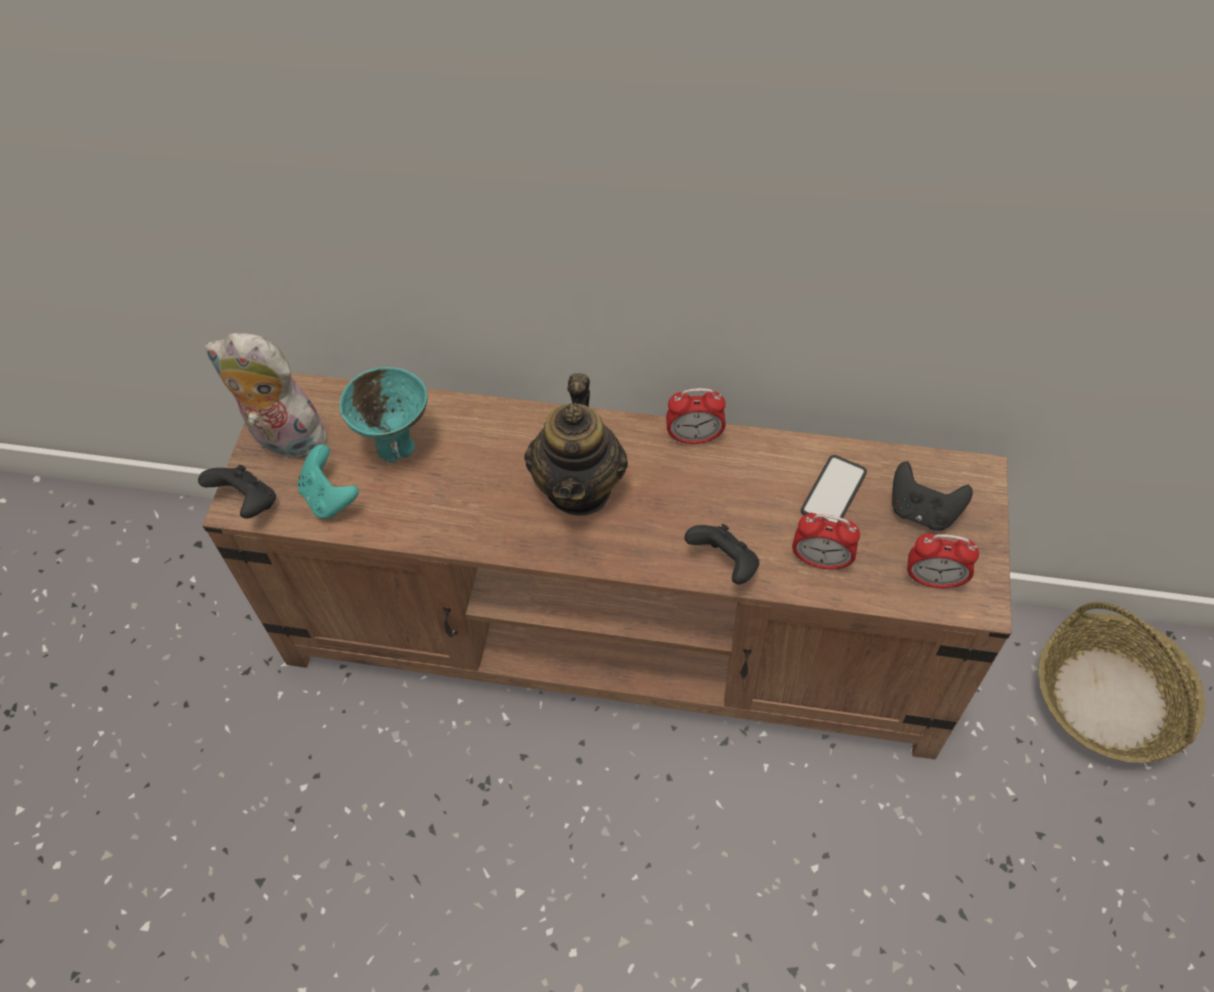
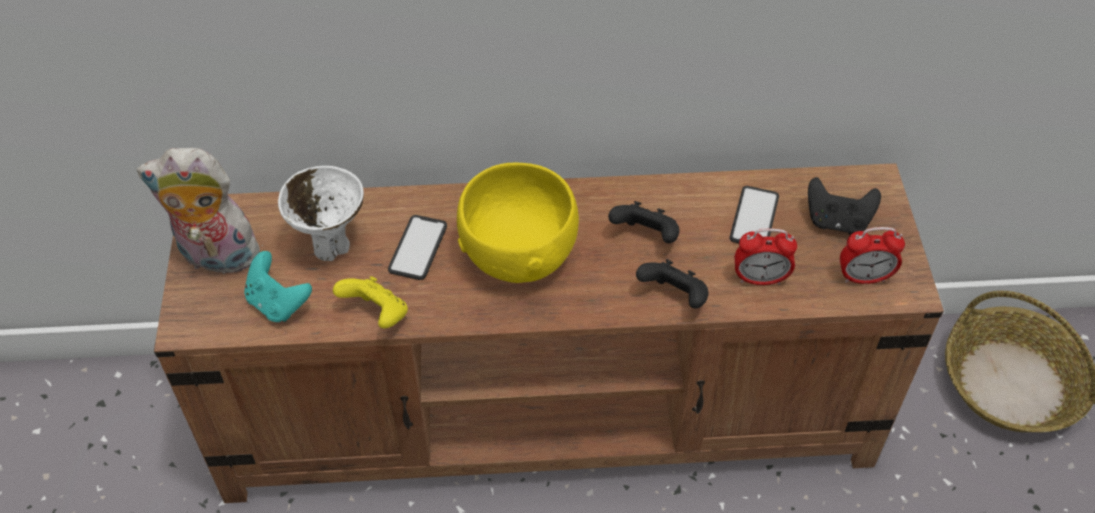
camera: 15 degrees left, 5 degrees down
(248, 503) = (195, 322): black game controller -> black game controller (645, 236)
(396, 445) = (330, 244): turquoise bowl -> white bowl
(421, 528) = (377, 315): none -> yellow game controller
(479, 464) = (418, 248): none -> phone
(579, 487) = (520, 253): teapot -> yellow bowl
(694, 437) = (614, 192): alarm clock -> none

